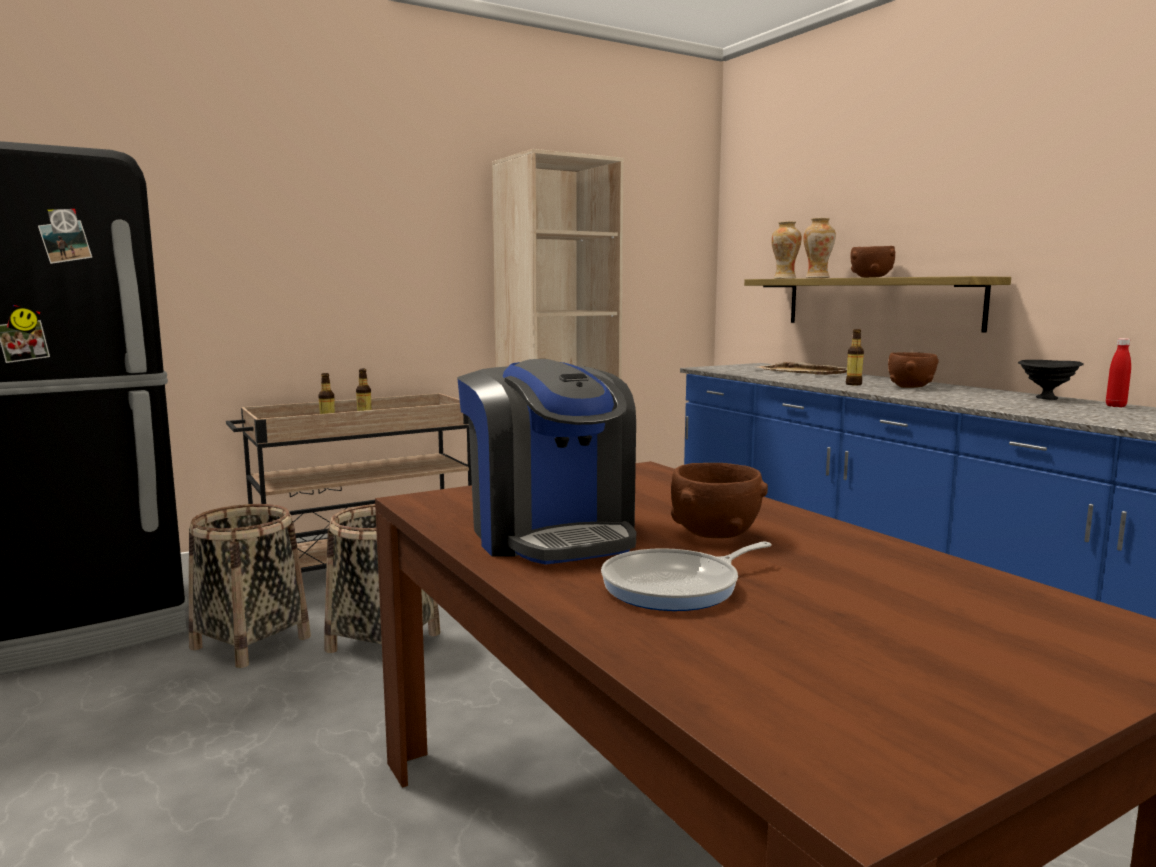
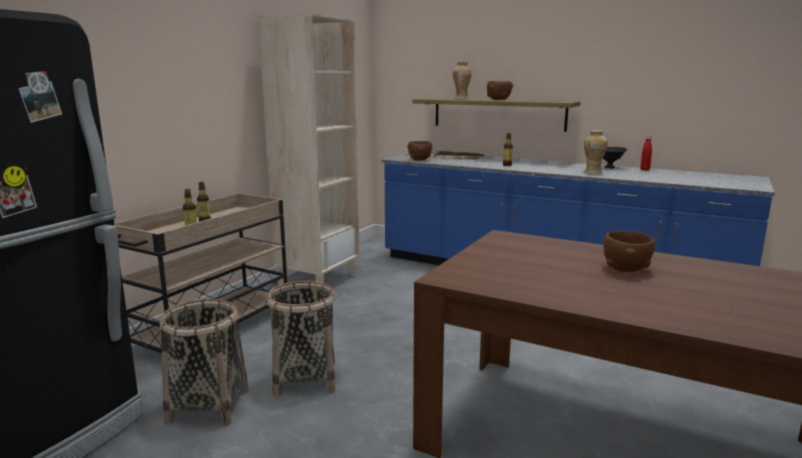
camera: 30 degrees left, 5 degrees up
(550, 534) = (561, 285): coffee machine -> none
(677, 587) = (675, 300): frying pan -> none
(784, 278) = (436, 98): vase -> vase (593, 173)
(910, 387) = (537, 165): brown bowl -> brown bowl (419, 160)

